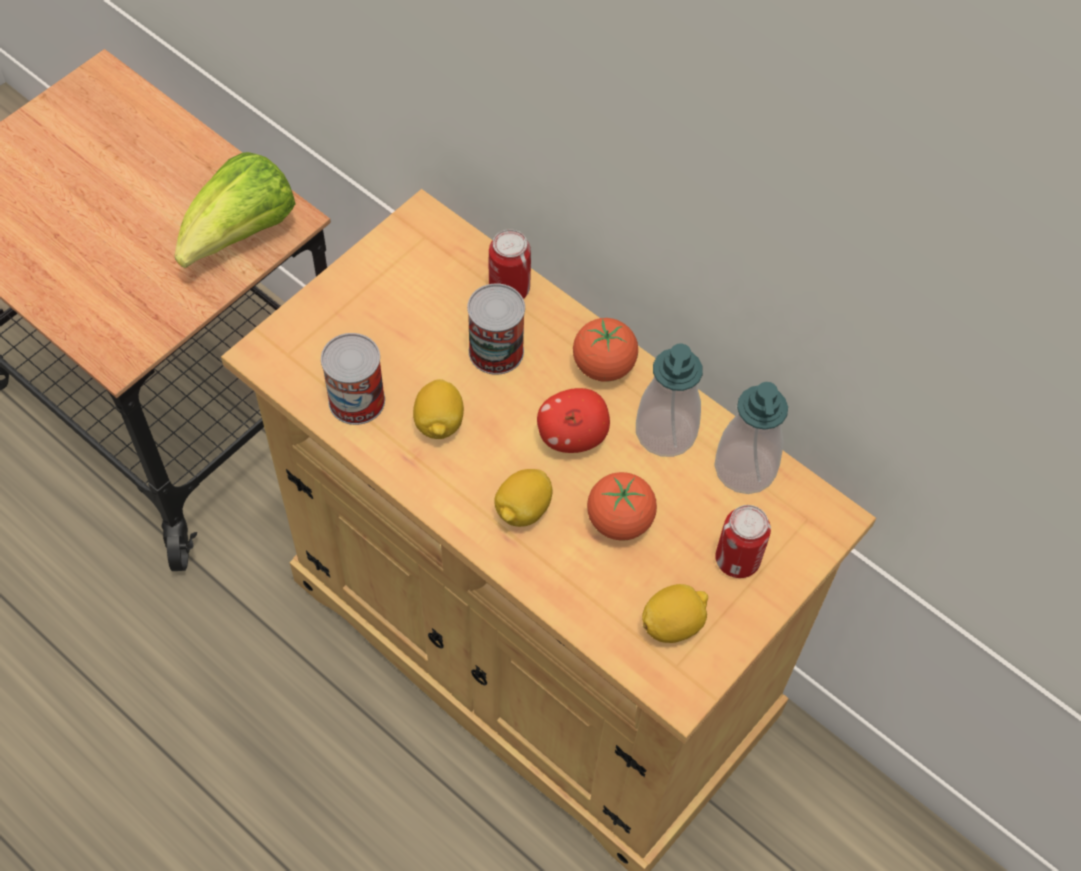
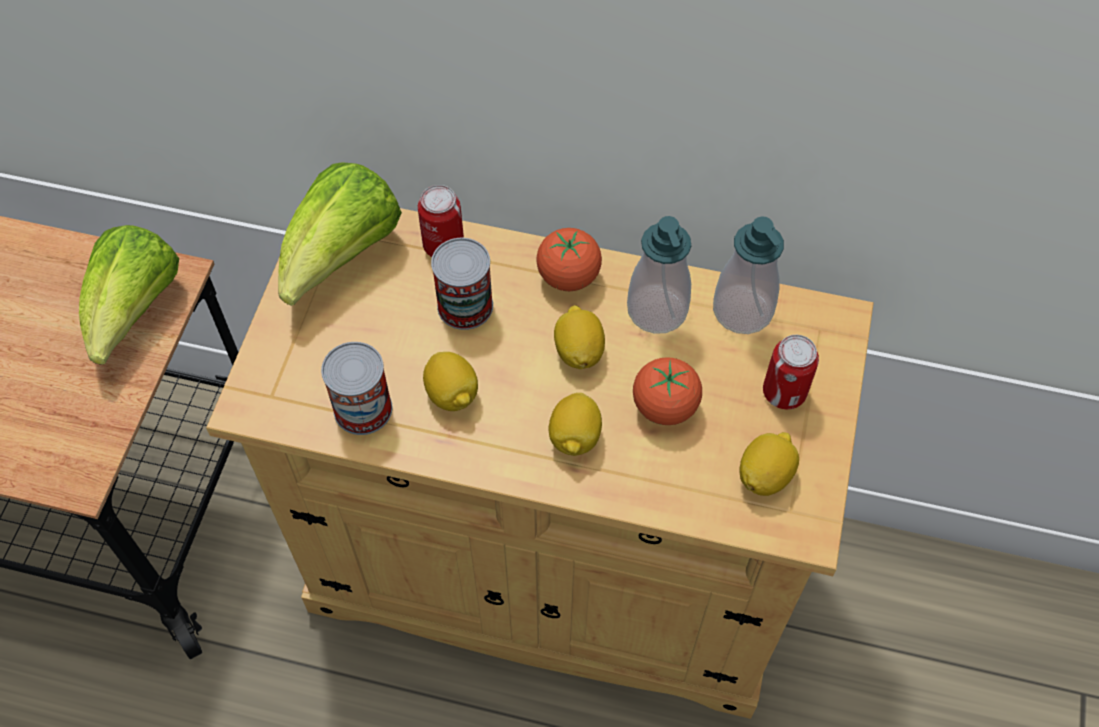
camera: 25 degrees left, 0 degrees up
(415, 261) = (342, 257): none -> lettuce
(572, 436) = (579, 351): apple -> lemon

